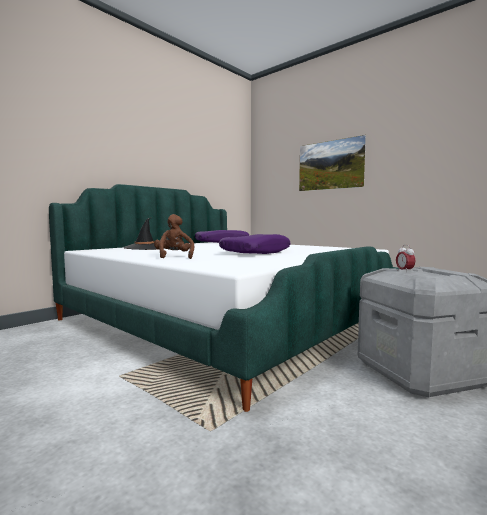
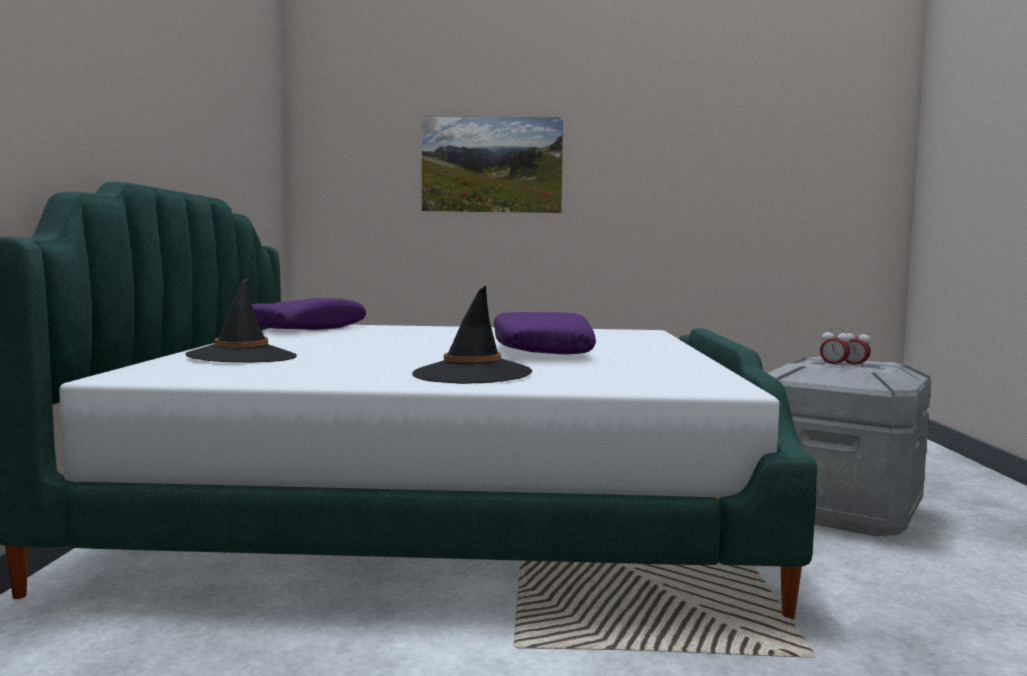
camera: 40 degrees left, 0 degrees up
(174, 257) = (472, 374): brown plush toy -> black hat
(427, 273) = (854, 367): none -> alarm clock

